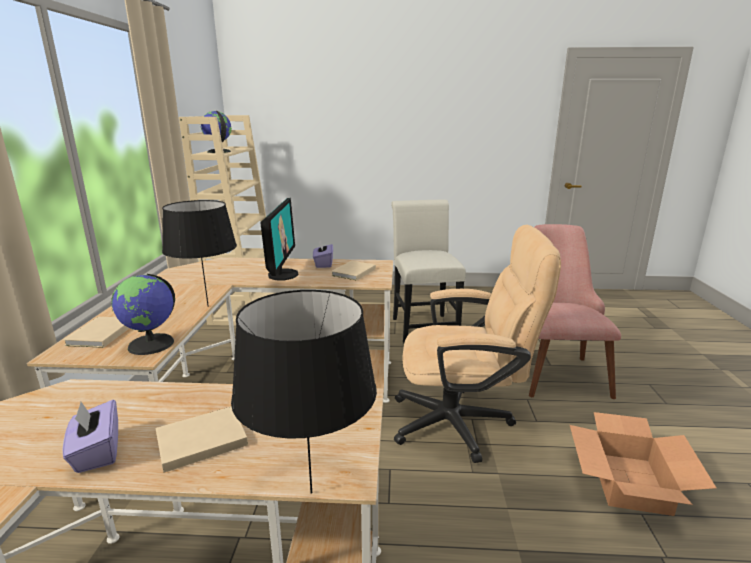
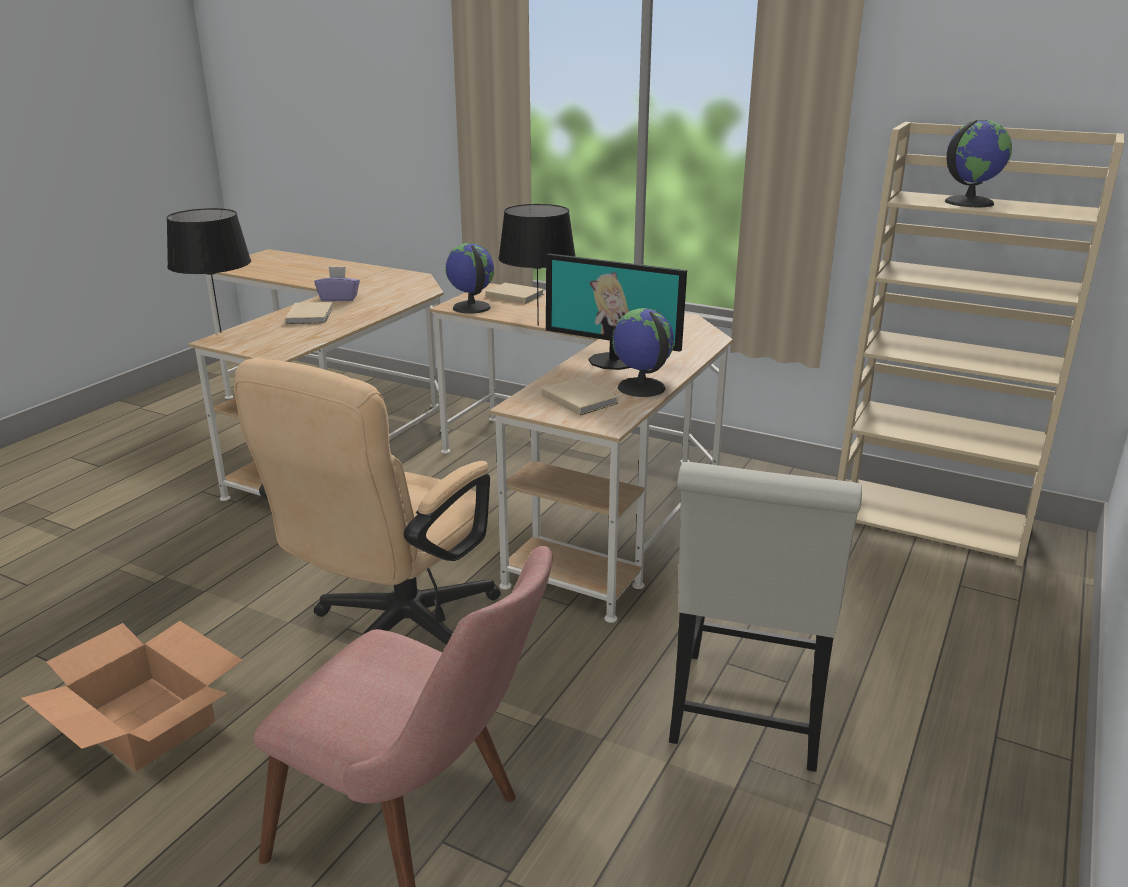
camera: 115 degrees right, 5 degrees up
(323, 264) = (640, 388): purple tissue box -> globe
(423, 326) = (747, 718): white chair -> white chair turned 90 degrees clockwise

